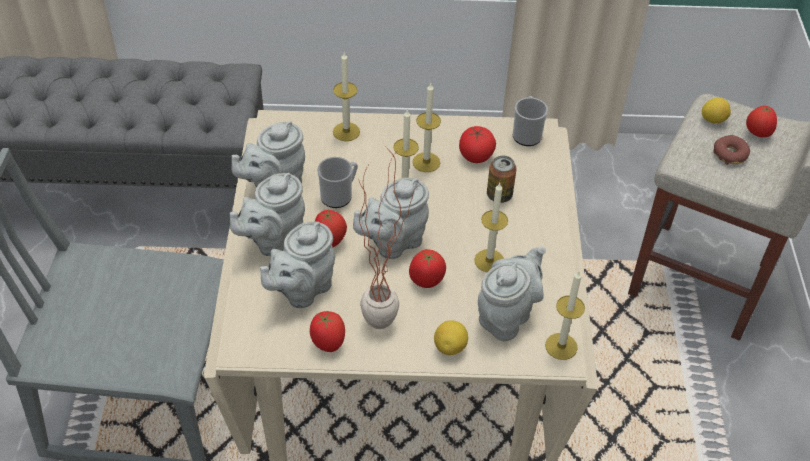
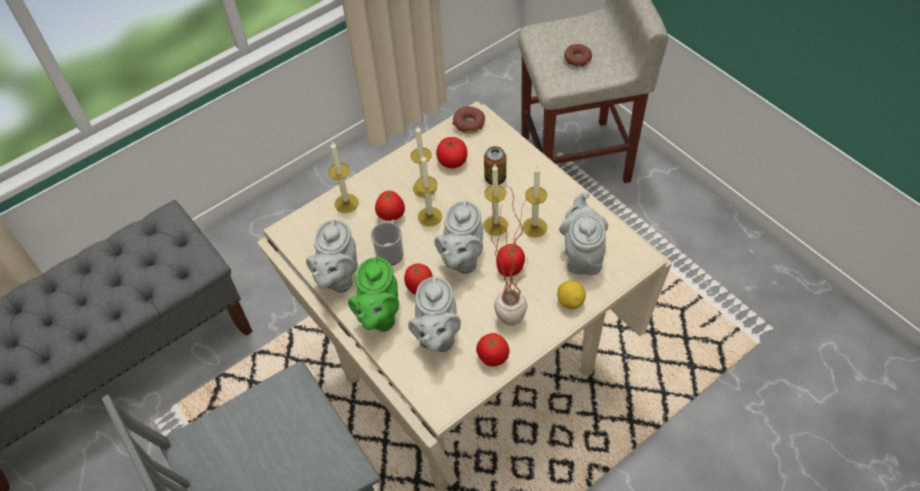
camera: 35 degrees left, 5 degrees up
(273, 239) = (379, 316): grey teapot -> green teapot
(527, 133) = (469, 124): mug -> donut
(561, 346) = (632, 251): candle -> candle (495, 225)
(713, 120) = (546, 42): lemon -> none
(757, 133) = (580, 35): tomato -> tomato (391, 216)

